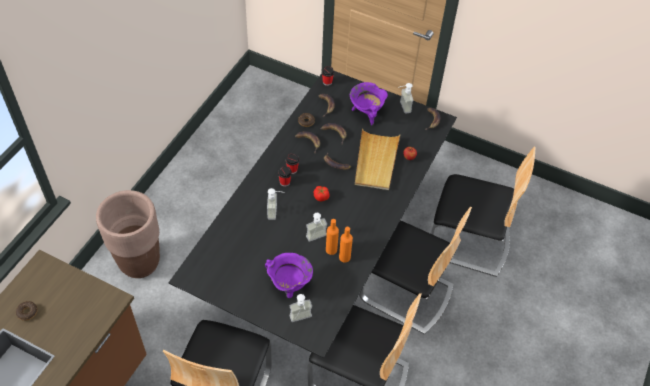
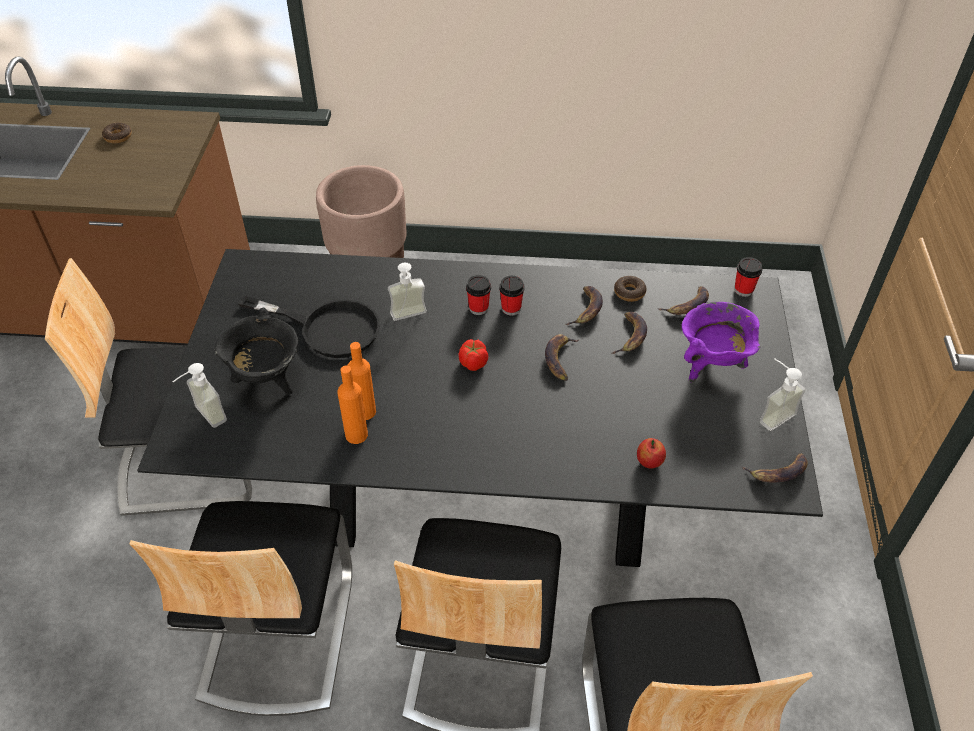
camera: 70 degrees right, 5 degrees down
(264, 249) = (327, 328): none -> black frying pan
(289, 286) = (267, 380): purple cooking pot -> black cooking pot
(318, 239) = (380, 386): soap dispenser -> none
(376, 161) = (603, 414): beige tray -> none

